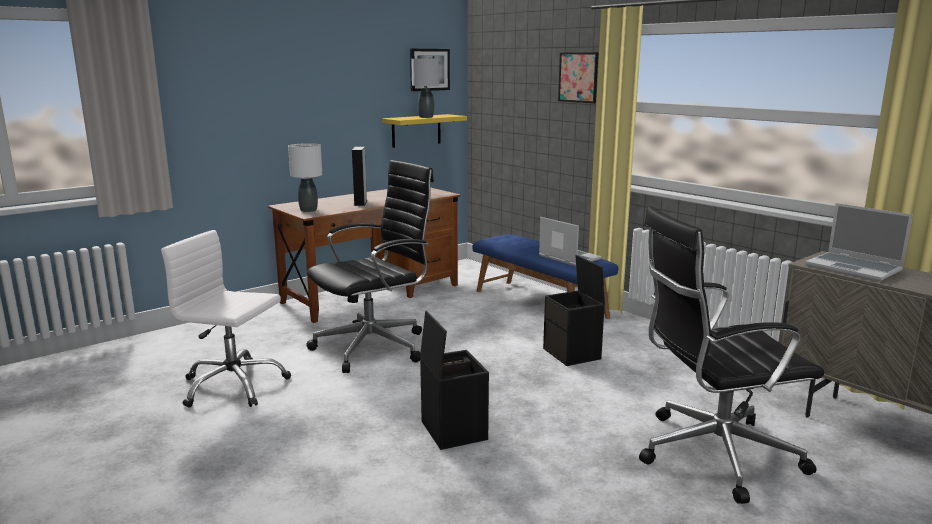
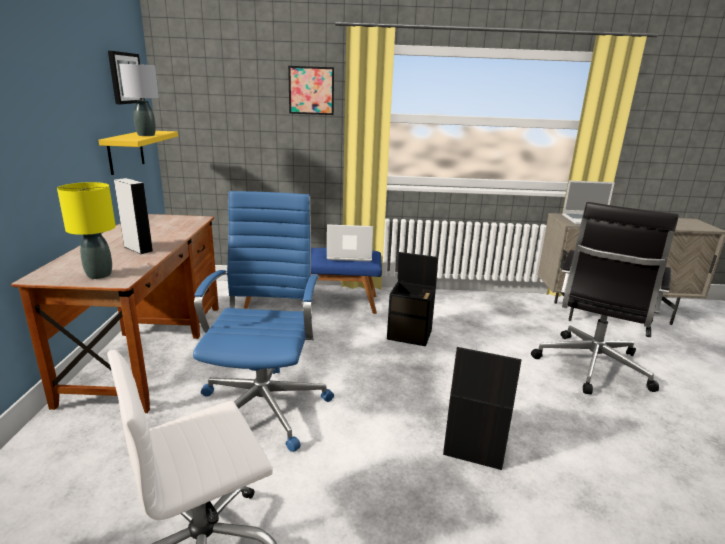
camera: 50 degrees left, 5 degrees up
(308, 210) = (99, 275): white table lamp -> yellow table lamp
(375, 347) = (265, 405): black office chair -> blue office chair

